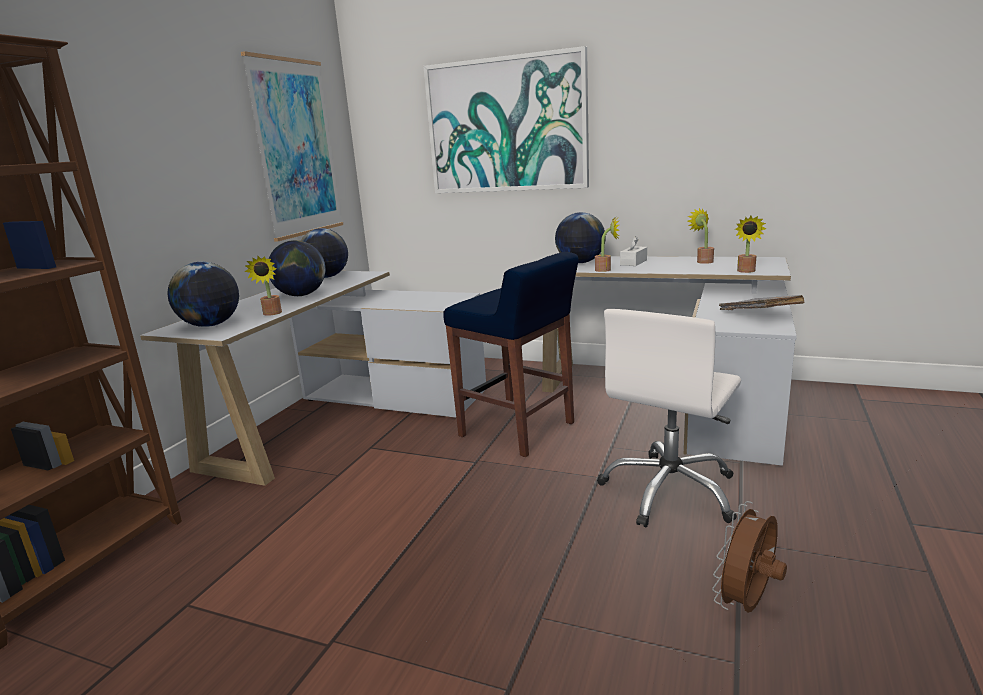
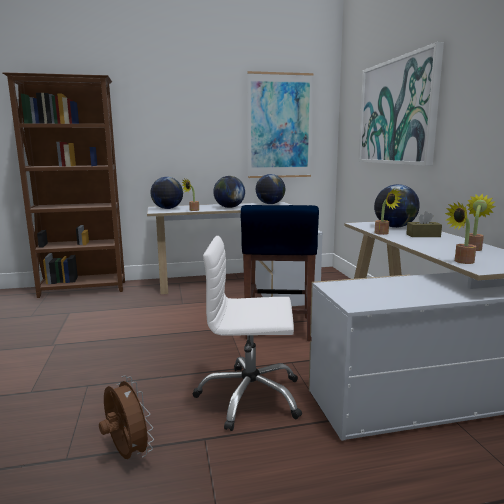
camera: 55 degrees right, 5 degrees down
(633, 262) = (423, 235): white tissue box -> brown tissue box
(747, 604) = (127, 454): brown fan -> brown fan turned 45 degrees clockwise
(759, 315) = (391, 296): grey book -> none

